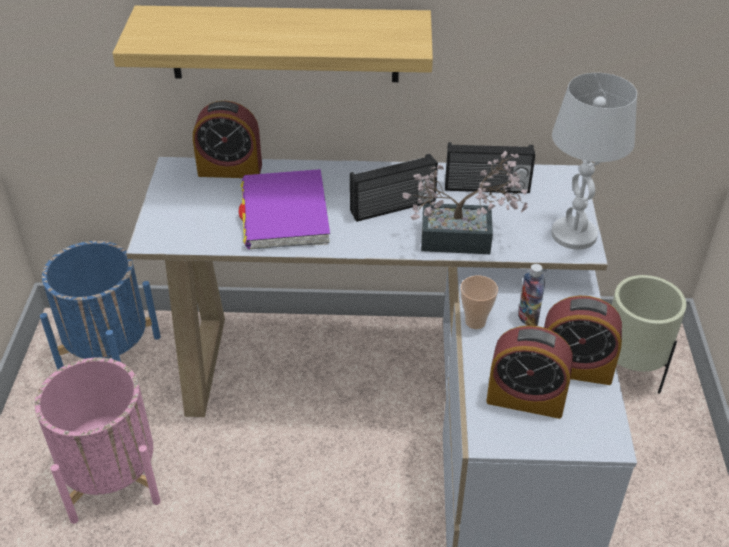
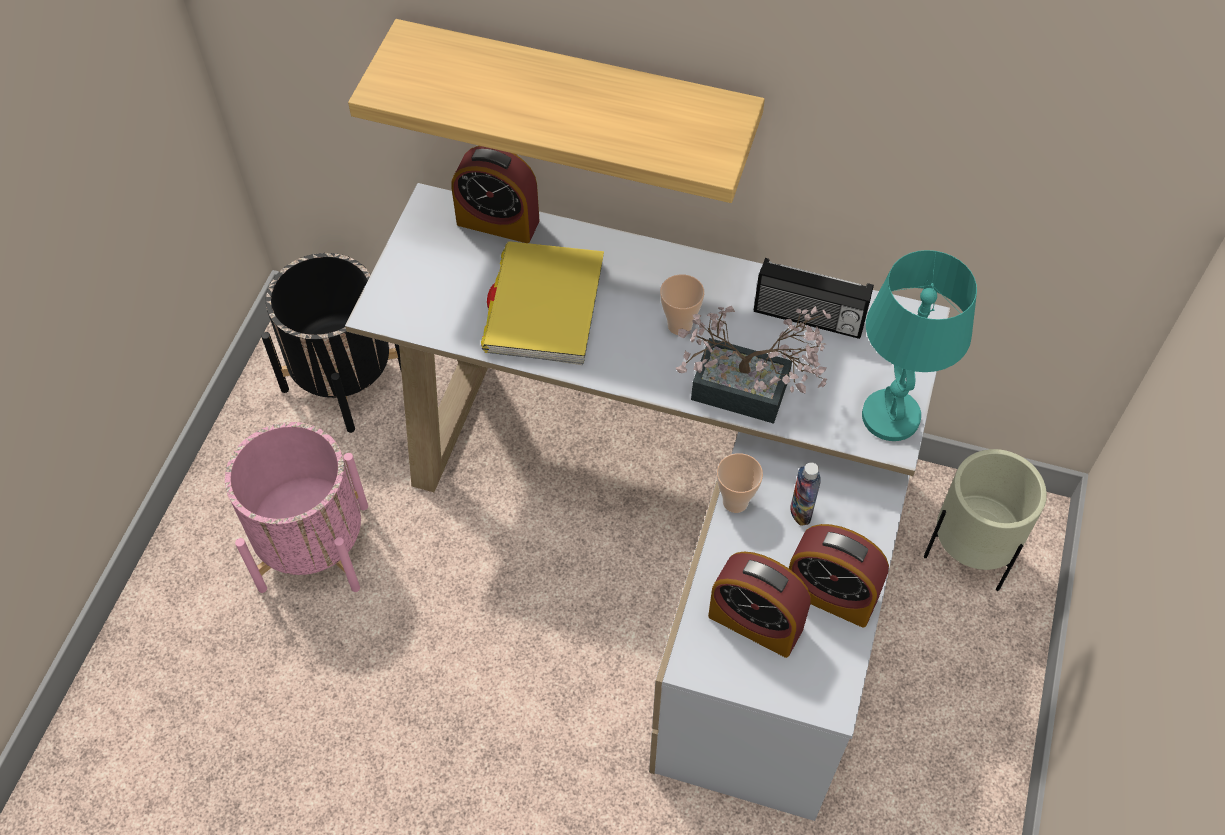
camera: 15 degrees right, 15 degrees up
(110, 353) = (345, 379): blue planter -> black planter
(285, 214) = (544, 307): purple book -> yellow book
(393, 207) = (679, 325): radio -> cup
(573, 234) = (890, 416): white table lamp -> turquoise table lamp

